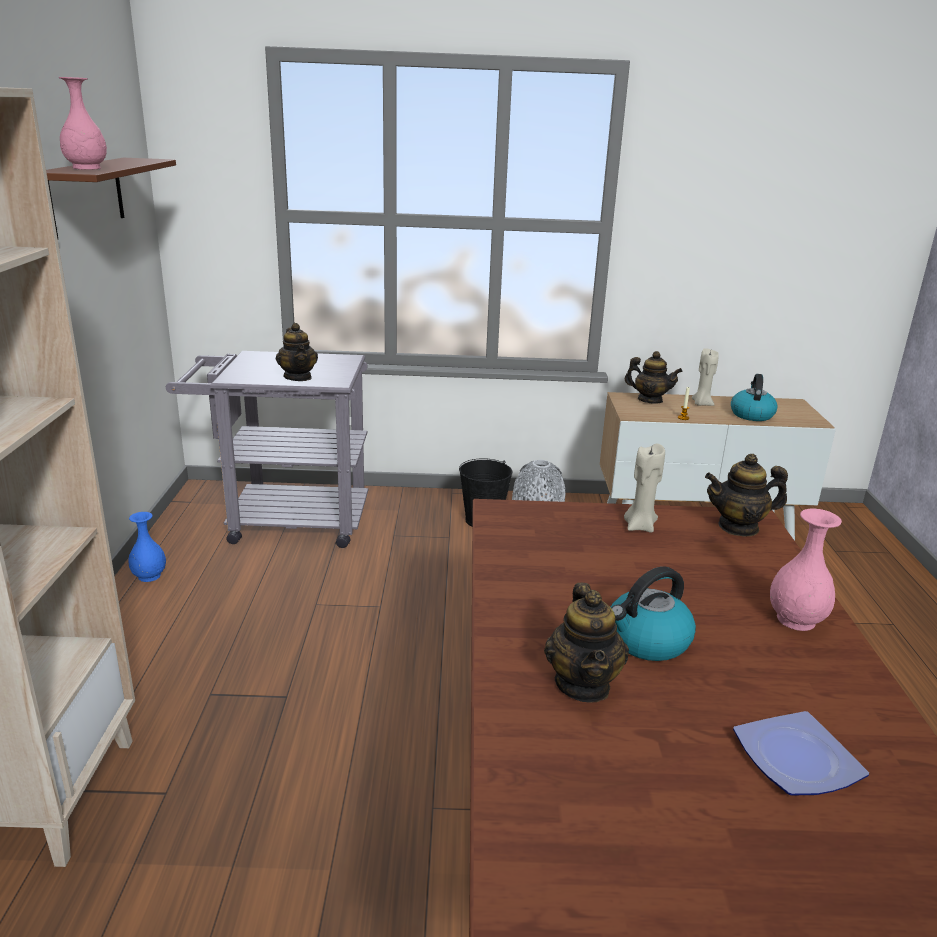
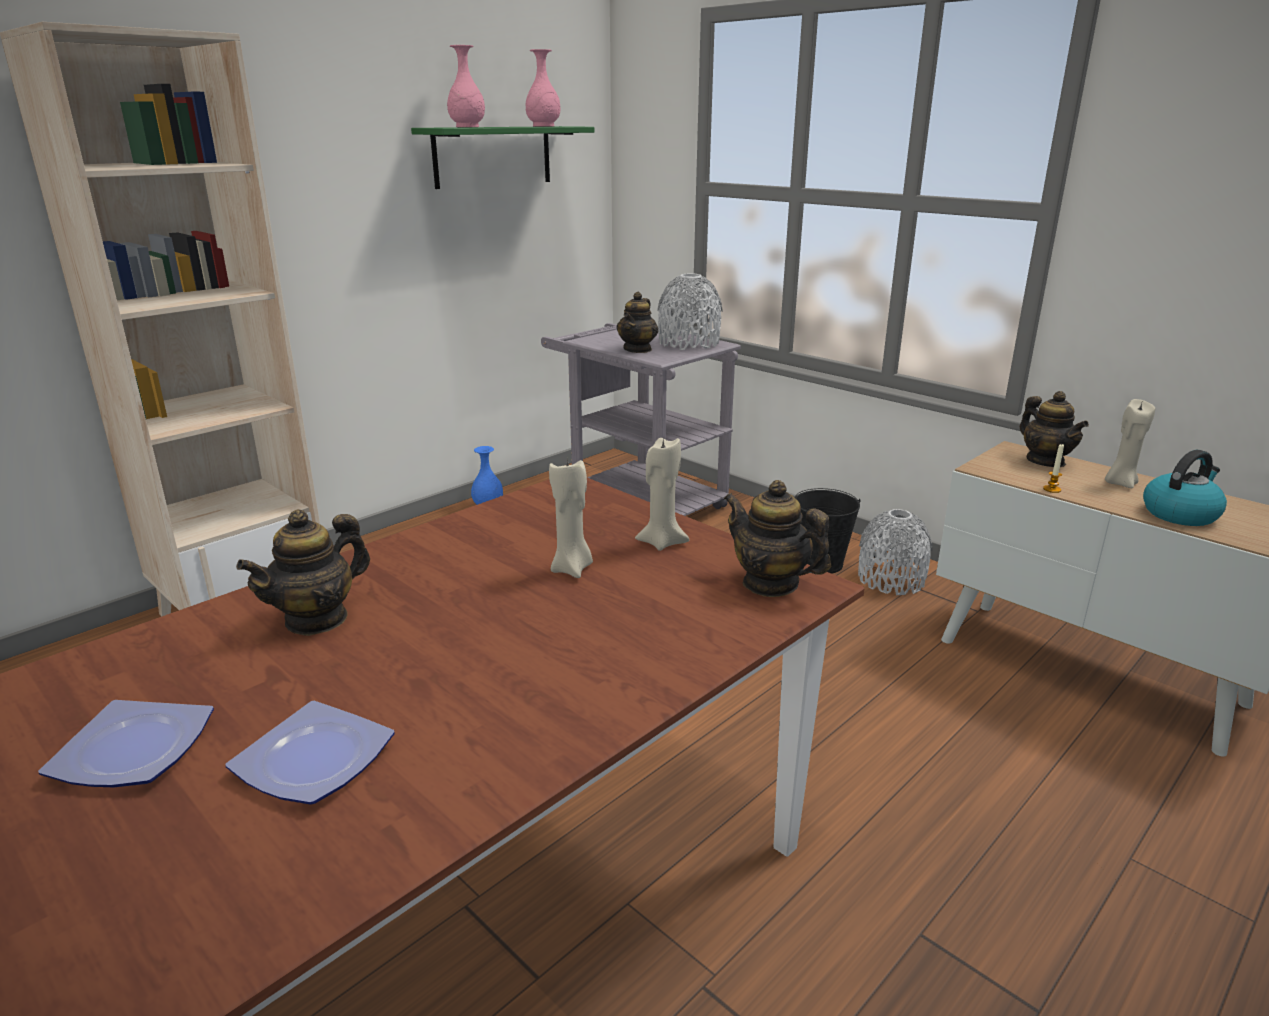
camera: 45 degrees right, 0 degrees up
(86, 196) = (493, 156): brown shelf -> green shelf
(325, 362) = (689, 343): none -> grey vase
(636, 567) = (572, 569): none -> beige candle
(647, 641) = (434, 619): kettle -> none
(702, 836) = (133, 748): none -> plate
(796, 620) = (609, 678): pink vase -> pink vase (544, 126)

